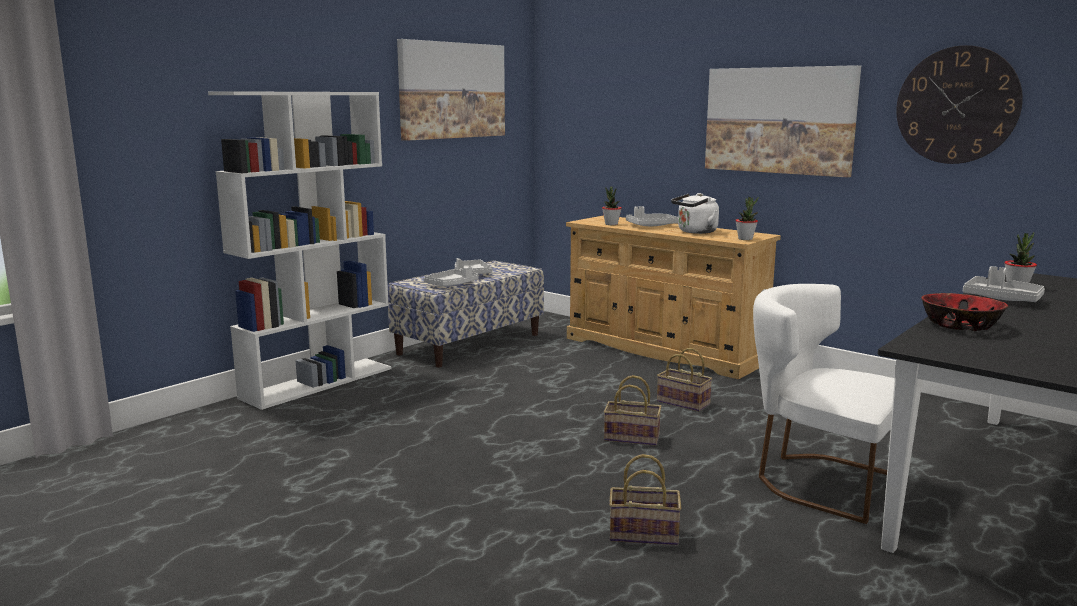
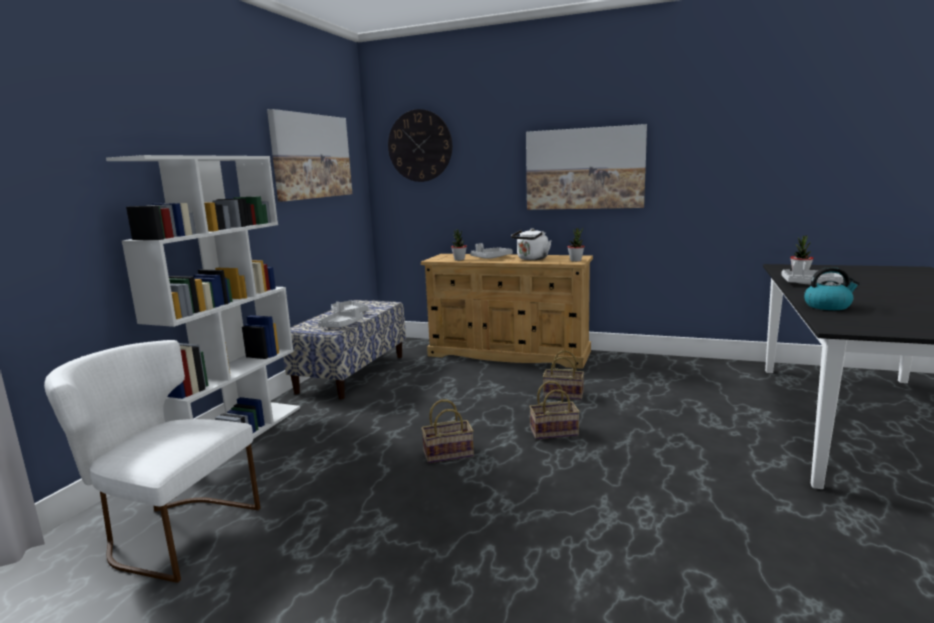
camera: 20 degrees left, 0 degrees up
(645, 533) = (646, 519): basket -> basket (449, 453)
(818, 481) = (716, 440): white chair -> white chair (171, 533)
(957, 105) = (720, 150): wall clock -> wall clock (420, 146)
(960, 325) = (828, 306): bowl -> kettle

